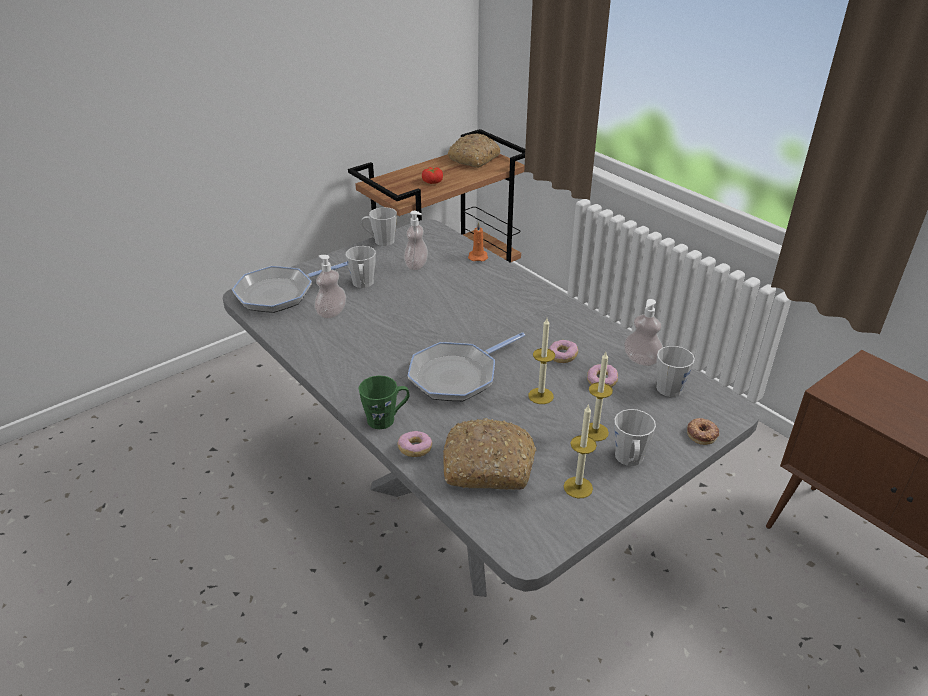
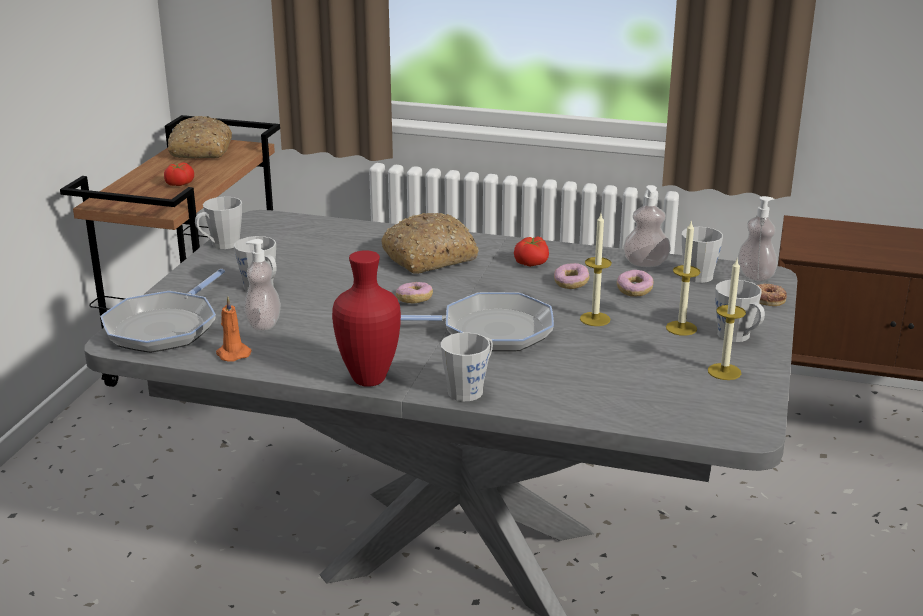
camera: 35 degrees left, 10 degrees down
(339, 382) = (370, 378): none -> red vase
(386, 419) = (470, 389): green mug -> grey mug
(415, 449) = (537, 401): donut -> donut (414, 300)
(416, 265) = (300, 255): soap dispenser -> soap dispenser (755, 276)
(457, 375) = (490, 331): frying pan -> frying pan turned 105 degrees counterclockwise
(478, 256) = (361, 228): orange candle -> orange candle (232, 353)
(489, 465) = (625, 386): bread -> bread (430, 257)
(556, 328) = (532, 263): none -> tomato

